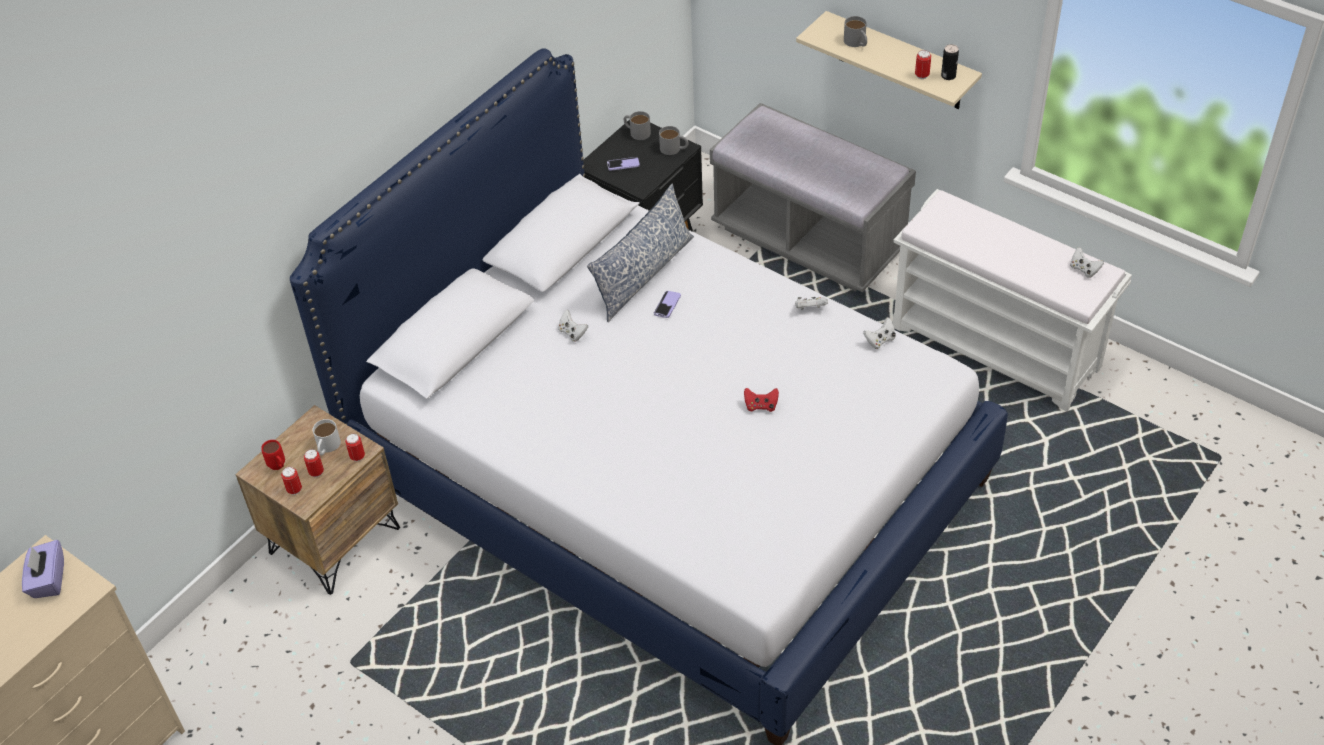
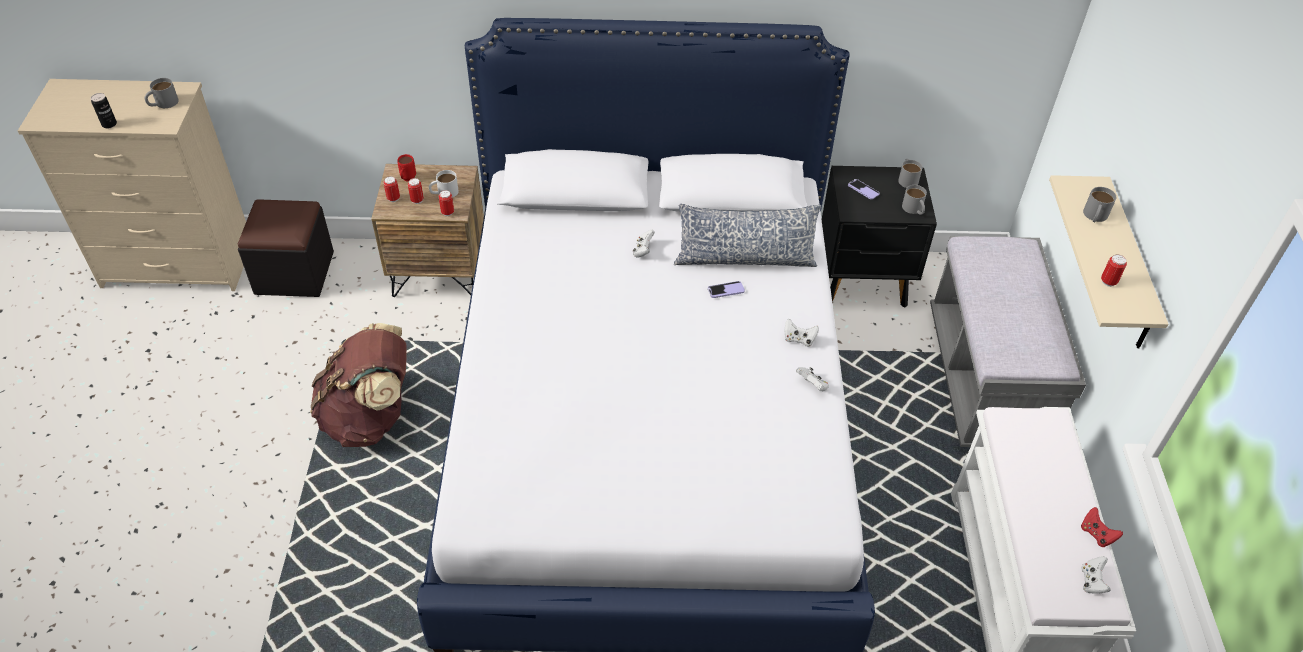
camera: 50 degrees right, 0 degrees up
(48, 580) = (163, 103): purple tissue box -> grey mug
(212, 665) = (294, 273): none -> black ottoman
(471, 682) = (371, 417): none -> brown backpack
(761, 406) = (671, 409): red game controller -> red game controller (1096, 534)
(880, 340) = (823, 455): white game controller -> white game controller (799, 339)
(948, 76) = (1132, 301): can -> can (109, 124)

